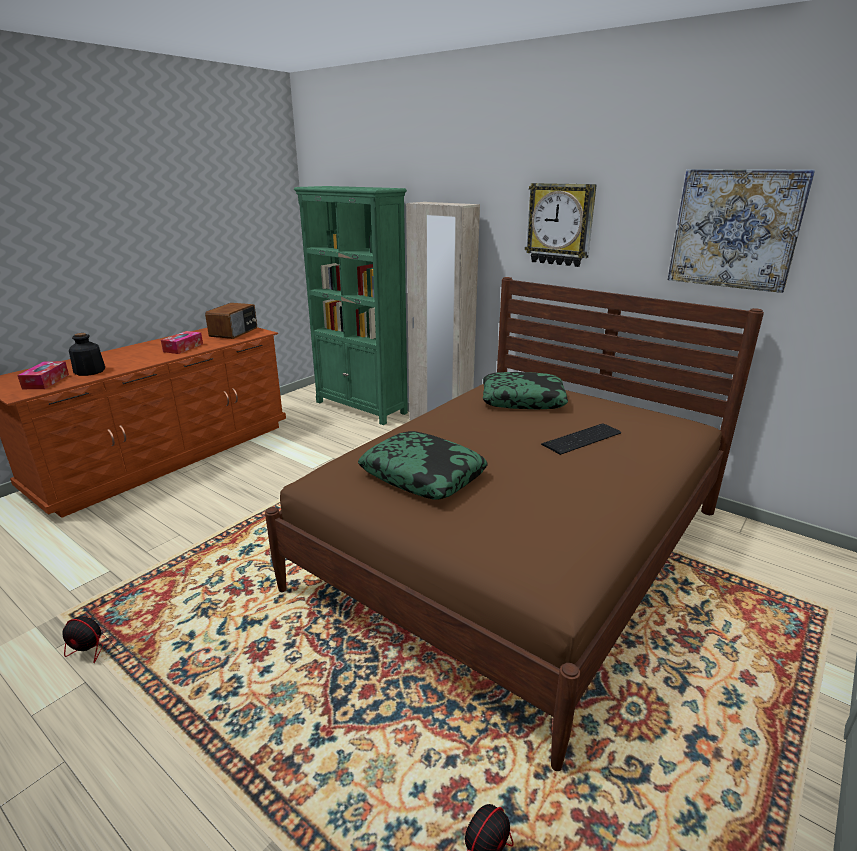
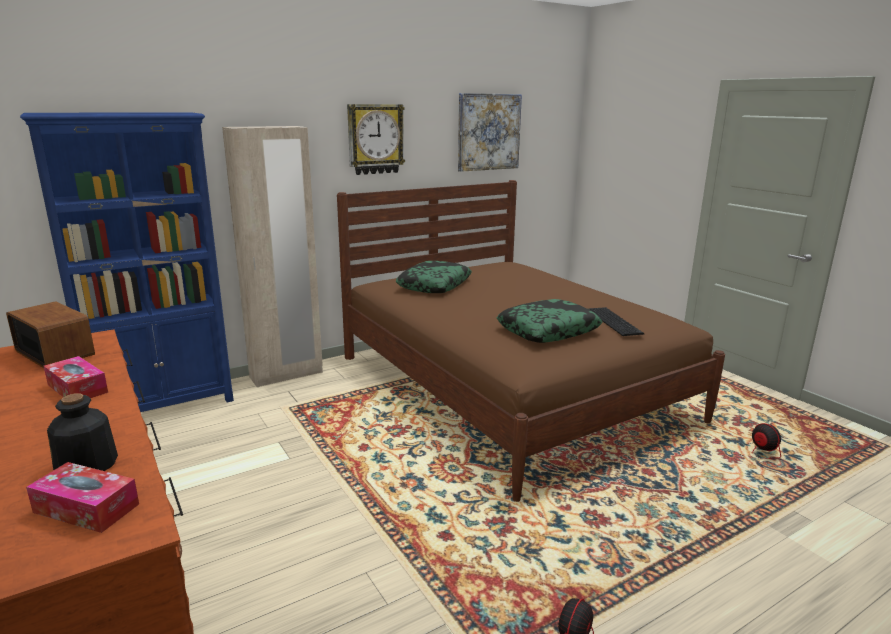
camera: 70 degrees left, 5 degrees down
(361, 407) = (164, 406): green bookcase -> blue bookcase
(583, 439) = (519, 284): keyboard -> keyboard (615, 321)

